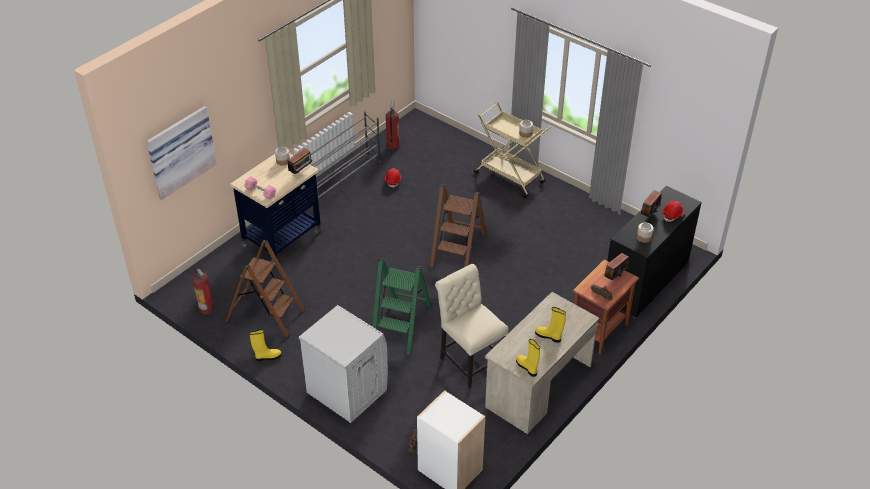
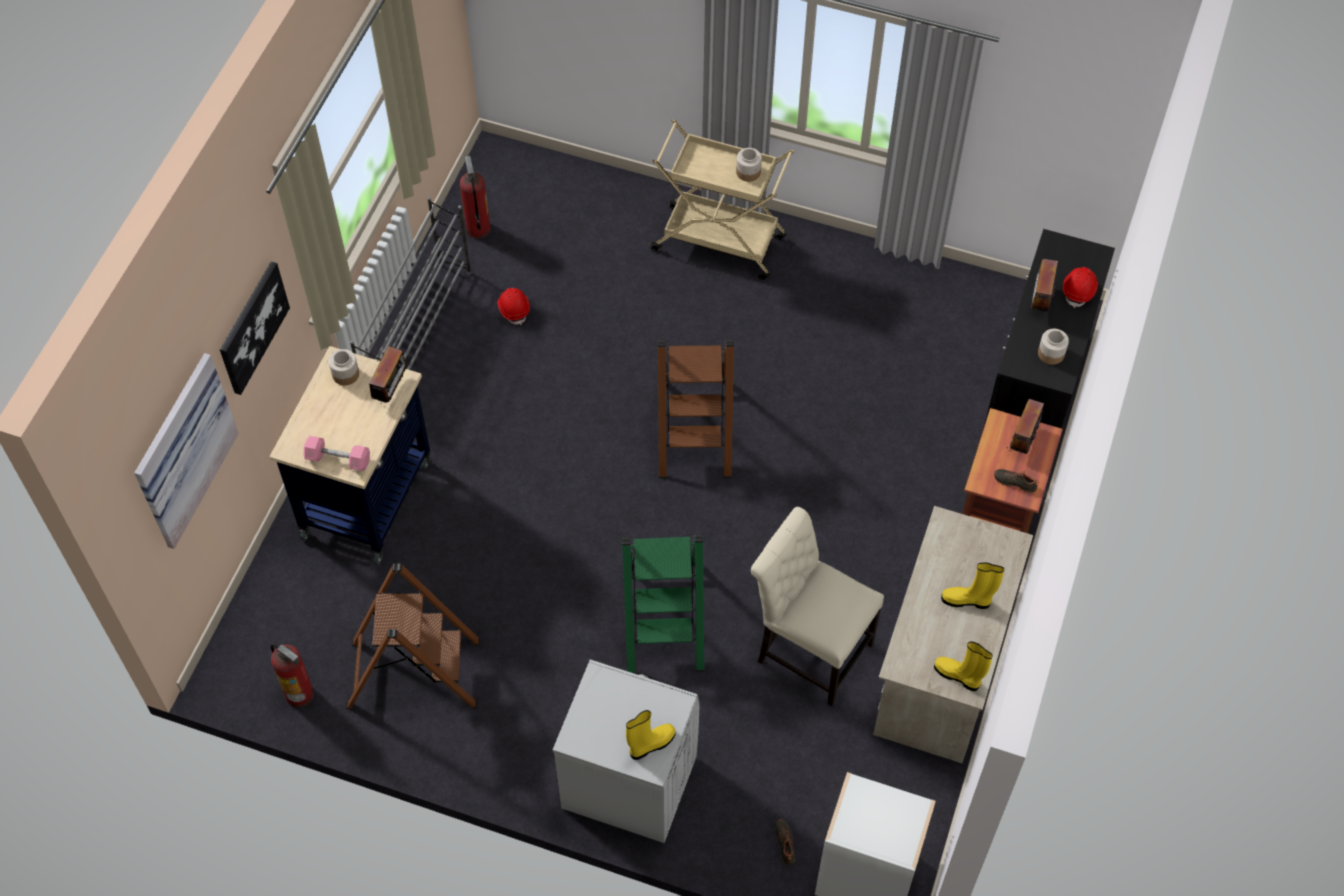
camera: 20 degrees left, 15 degrees up
(239, 115) = (252, 327): none -> picture
(267, 357) = (458, 758): yellow boot -> yellow boot (651, 744)

